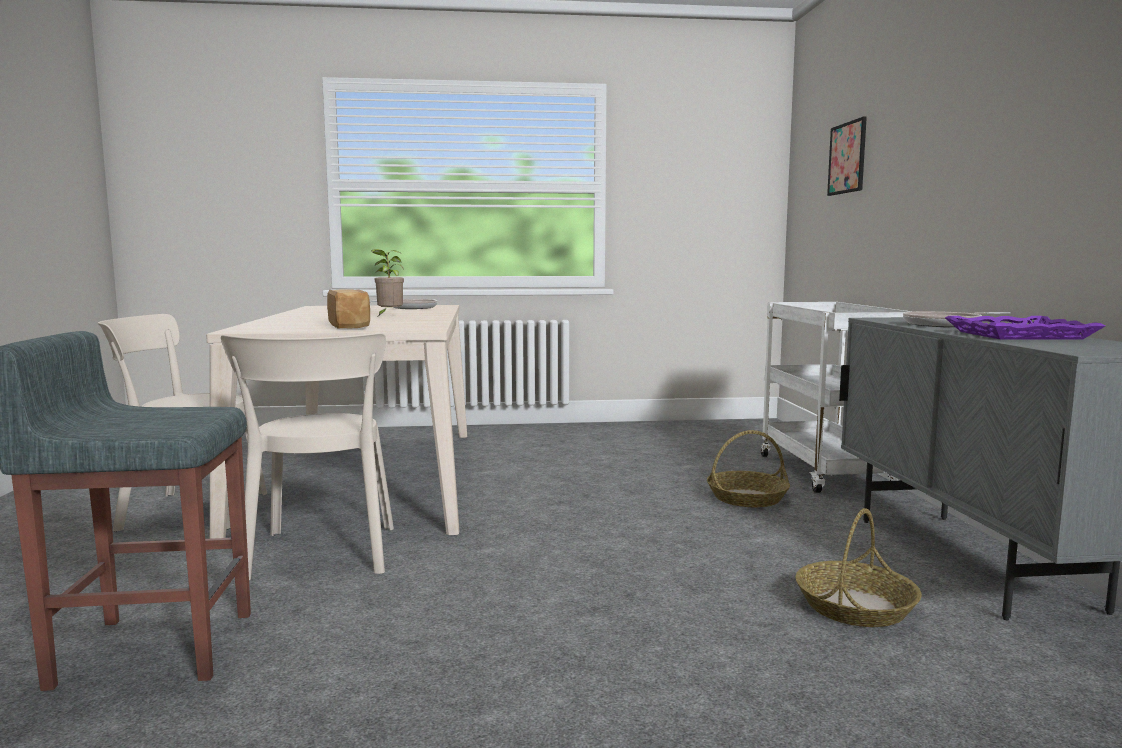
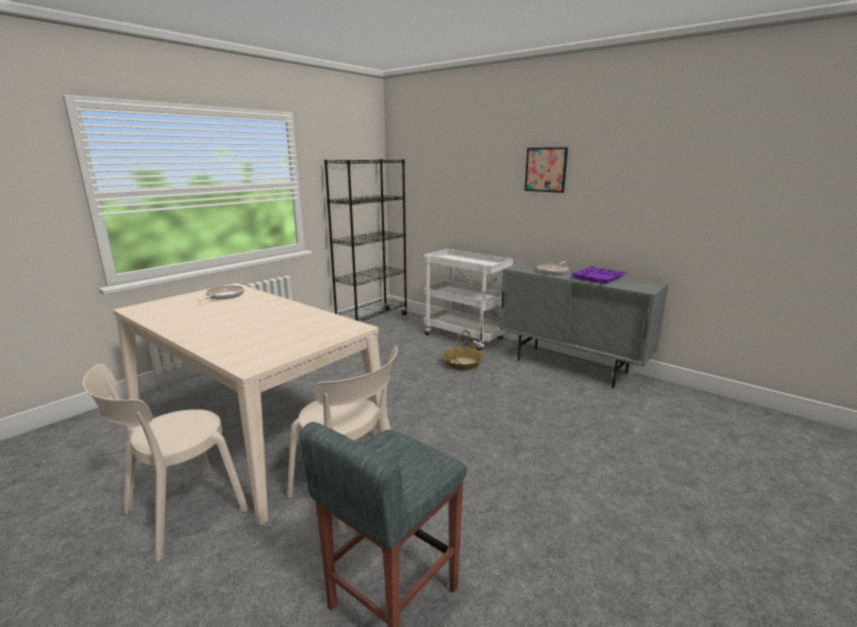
camera: 45 degrees left, 10 degrees up
(350, 326) = (297, 336): bread -> none
(388, 316) = (261, 313): potted plant -> none
(713, 426) = (372, 321): none -> black bookcase
(847, 158) = (444, 172): picture -> picture (545, 169)
(855, 606) = (577, 403): basket -> none

